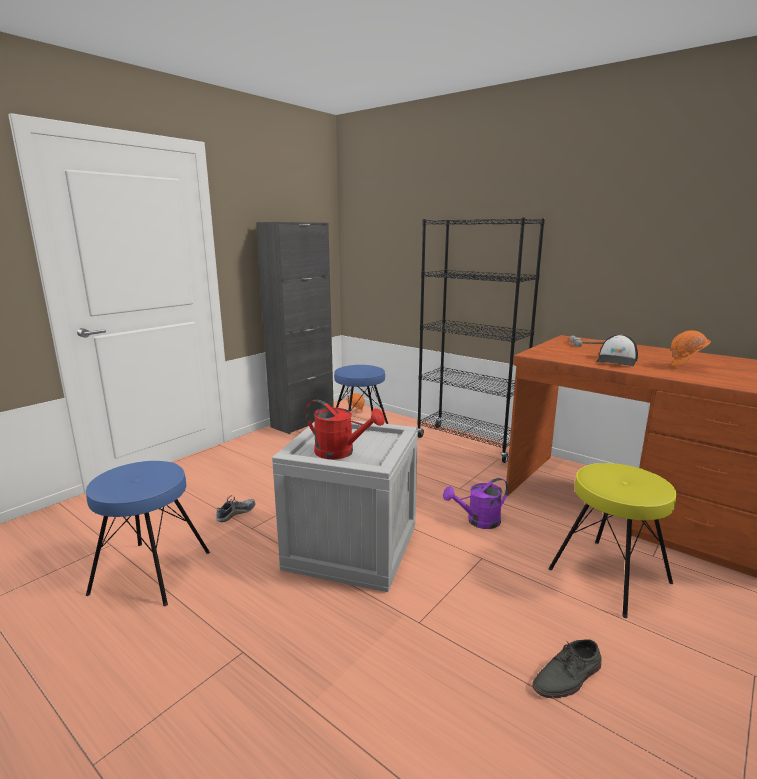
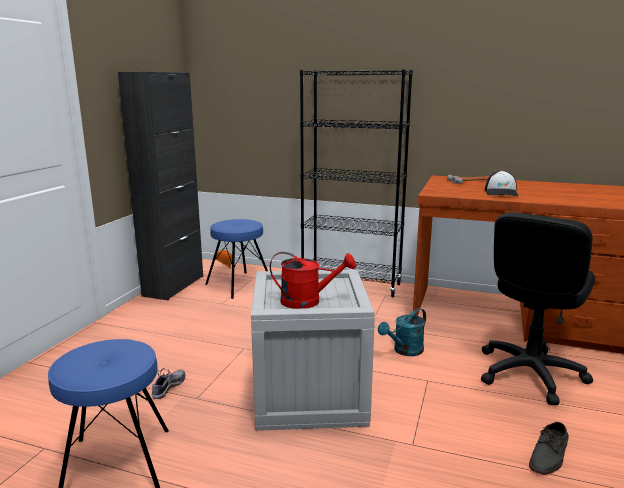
camera: 20 degrees left, 0 degrees up
(478, 521) = (404, 351): purple watering can -> turquoise watering can
(608, 575) = (529, 373): yellow stool -> black office chair
(686, 367) = (555, 193): orange hard hat -> none

